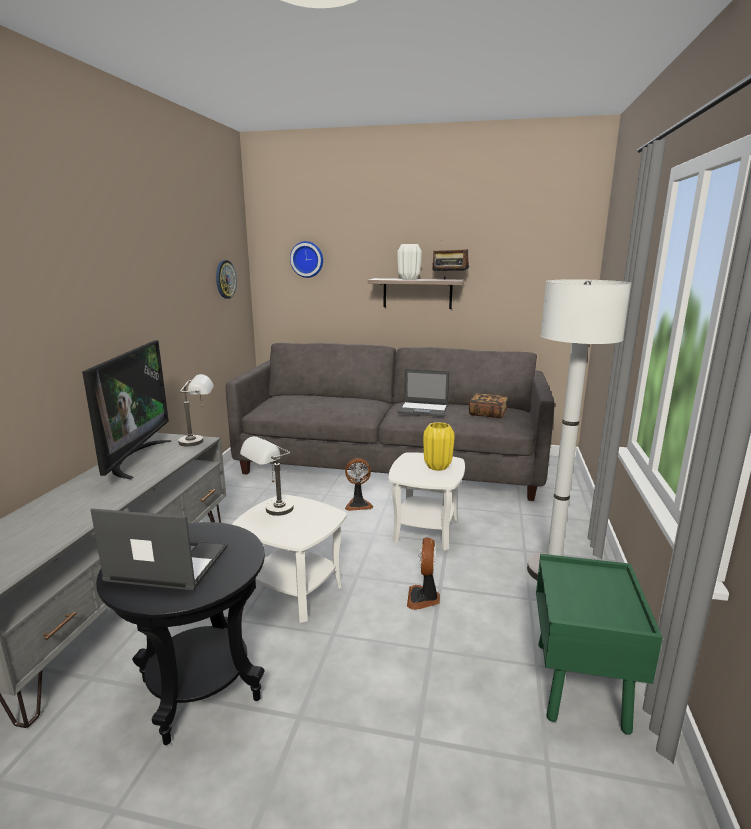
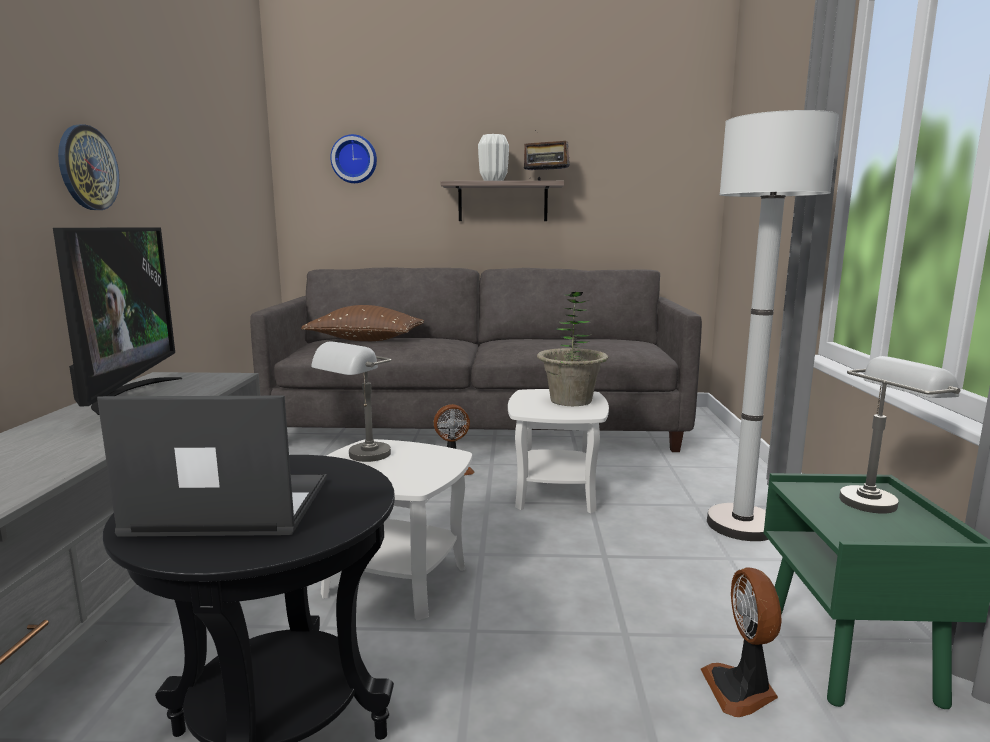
camera: 10 degrees left, 5 degrees down
(199, 441) = (227, 377): grey table lamp -> grey table lamp (880, 499)
(225, 279) = (243, 177): wall clock -> wall clock (87, 168)
(307, 400) = (365, 340): none -> brown pillow
(423, 598) = (587, 571): fan -> fan (741, 690)
(424, 410) = (528, 343): laptop -> none
(438, 467) = (571, 400): yellow vase -> potted plant
(487, 414) = (611, 344): book -> none

